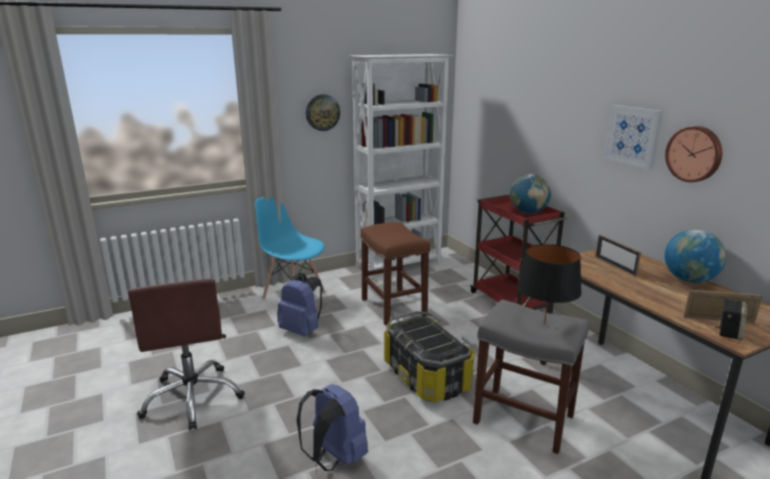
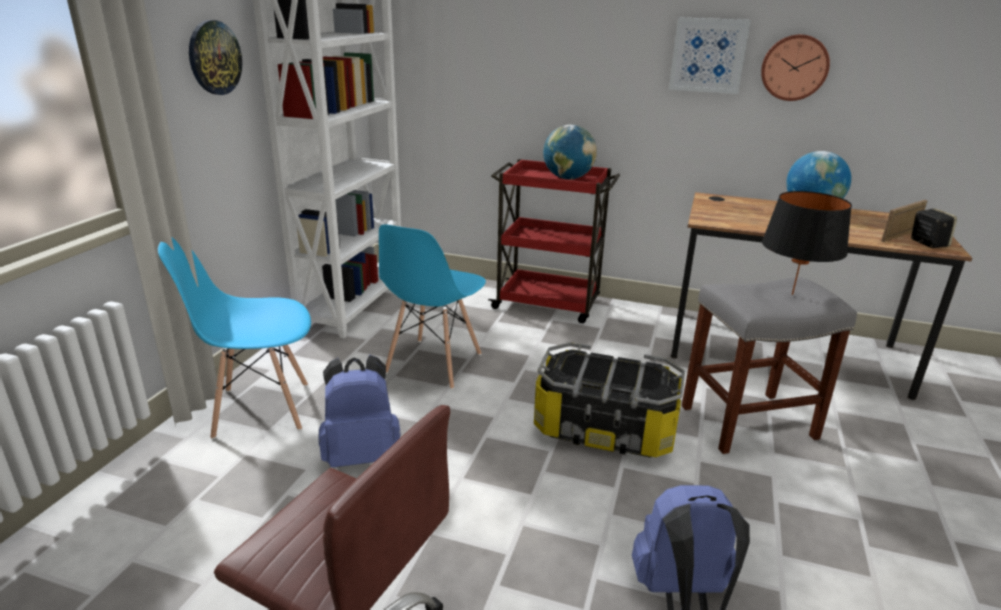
camera: 45 degrees left, 5 degrees up
(392, 307) = (433, 364): brown stool -> blue chair
(615, 266) = (744, 212): picture frame -> none

